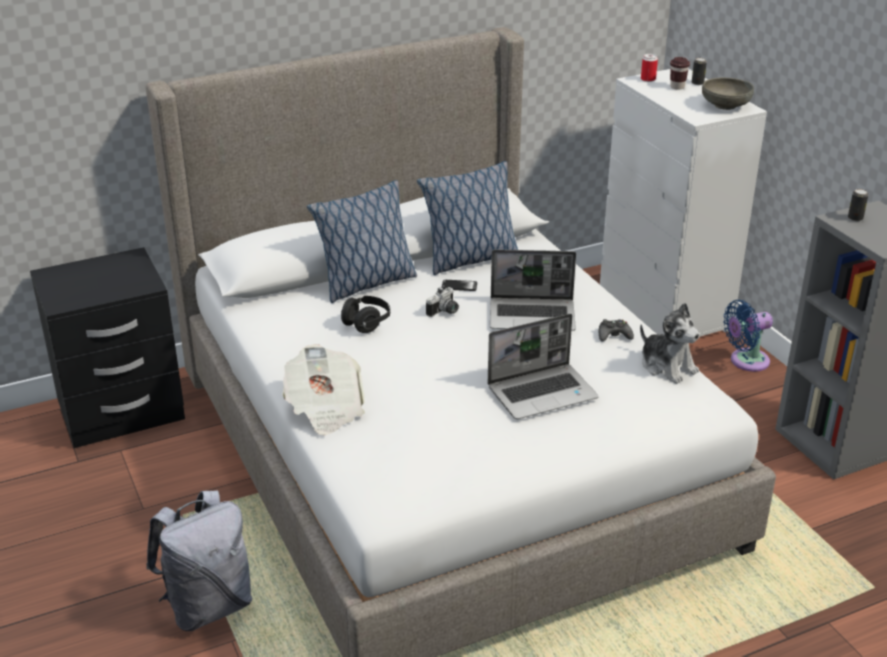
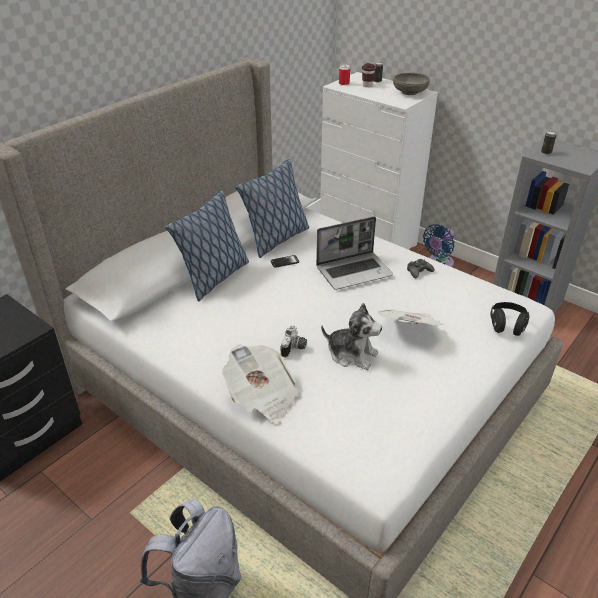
camera: 25 degrees left, 5 degrees up
(366, 323) = (239, 311): black headphones -> black headphones (507, 326)
(444, 312) = (290, 285): camera -> camera (294, 348)
(543, 392) = (410, 330): laptop -> newspaper
(667, 366) = (470, 285): plush toy -> plush toy (351, 354)

